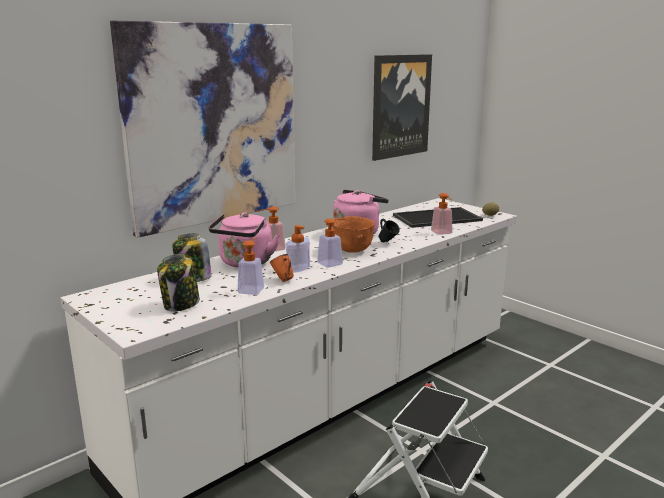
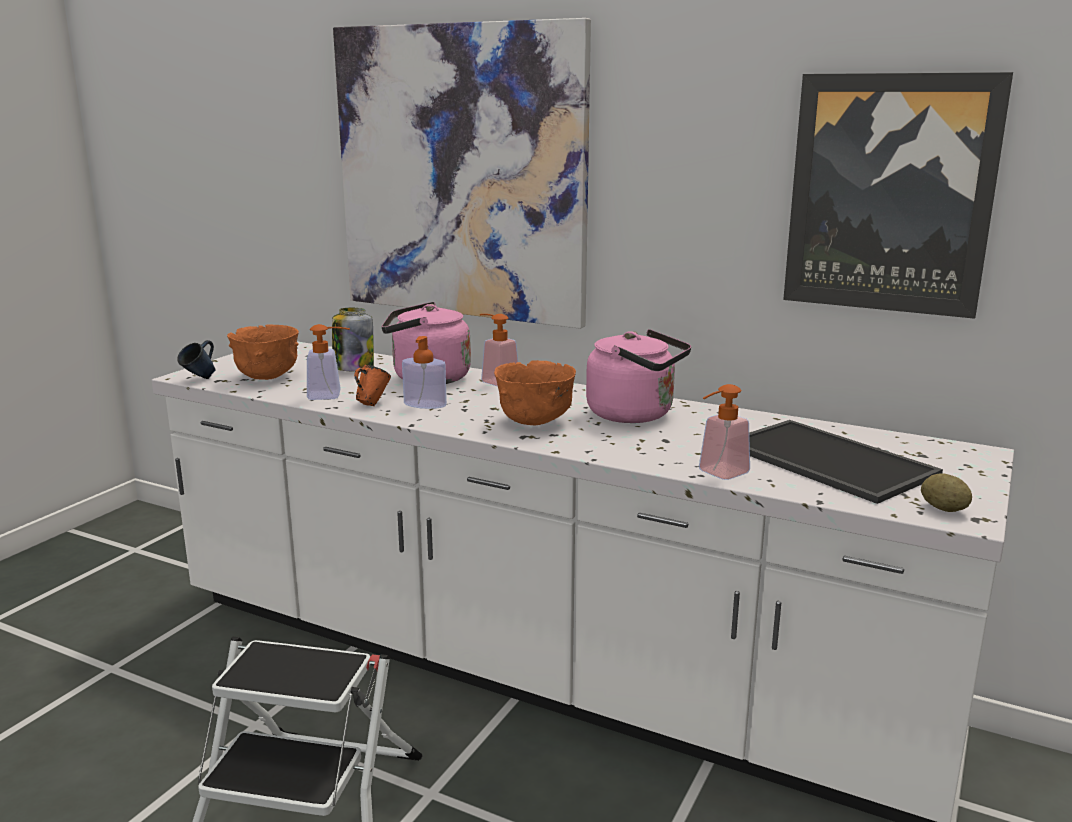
camera: 70 degrees right, 0 degrees up
(181, 305) = (267, 377): jar -> orange bowl
(333, 263) = (463, 419): soap dispenser -> none
(387, 242) = (604, 439): blue mug -> blue mug (200, 379)

